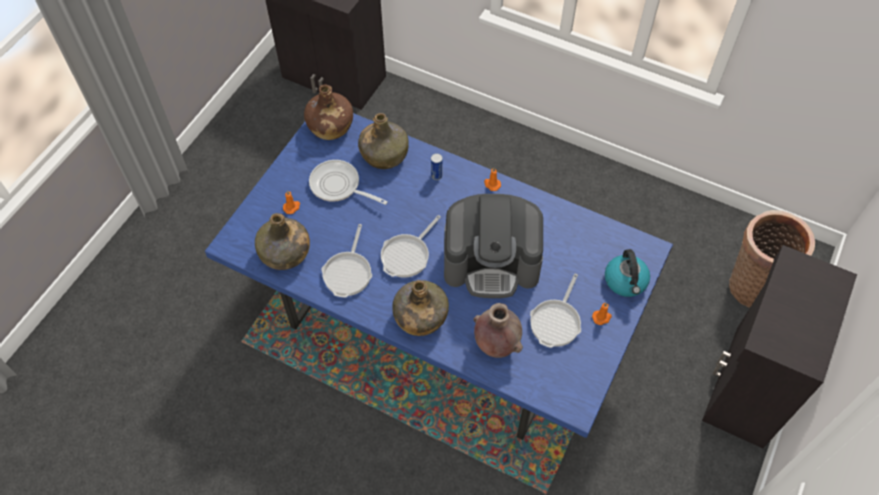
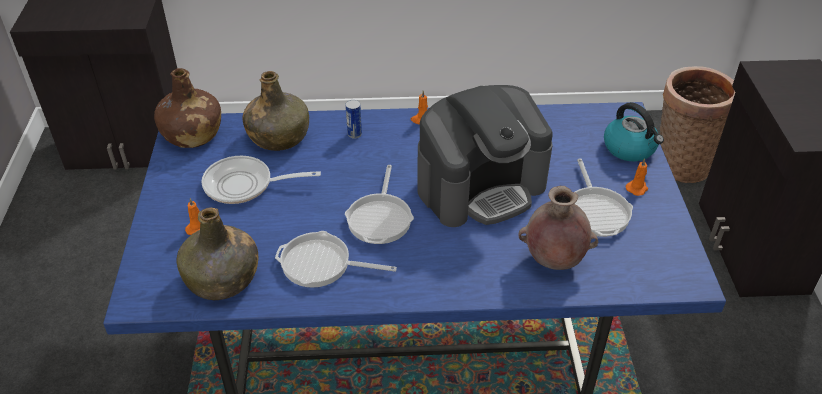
camera: 30 degrees left, 15 degrees down
(348, 272) = (321, 264): frying pan -> frying pan turned 120 degrees clockwise
(420, 317) = (444, 272): green bottle -> none

